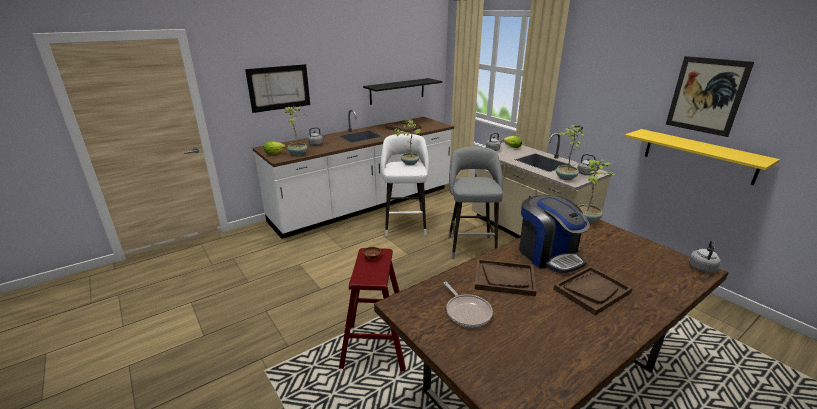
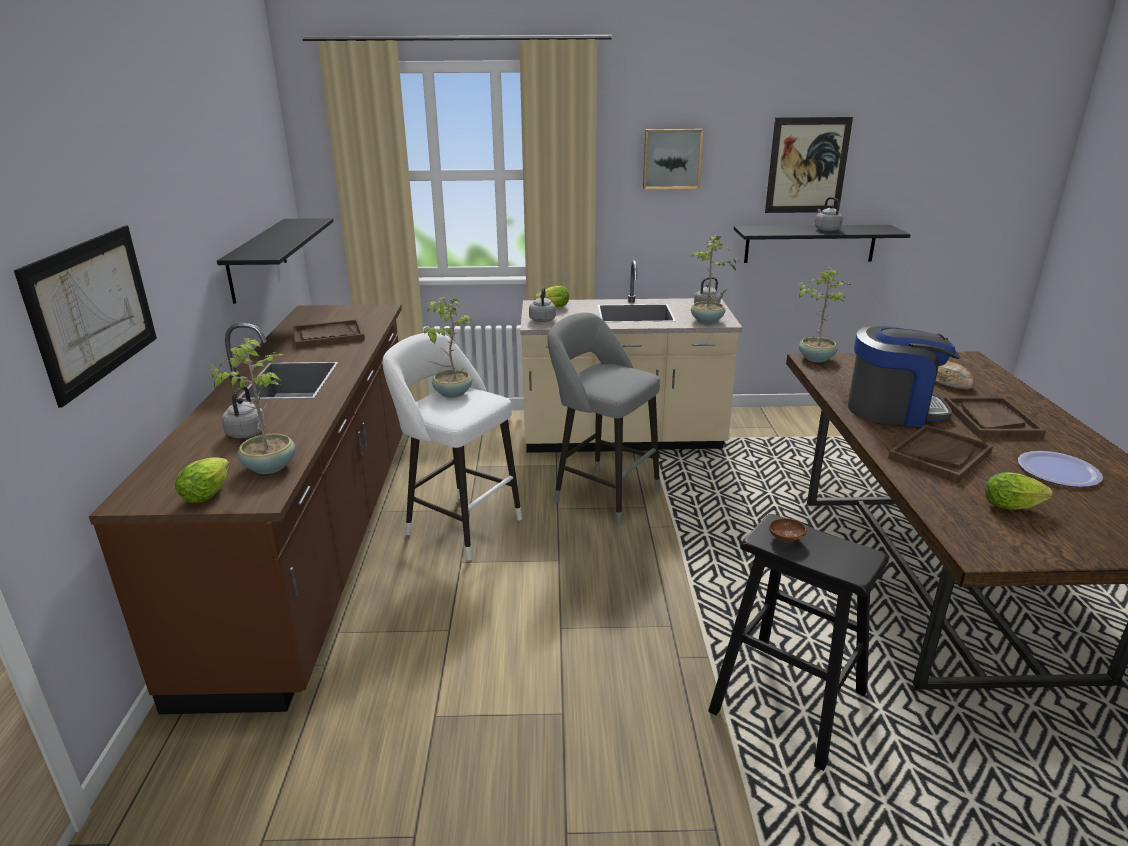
camera: 55 degrees left, 0 degrees up
(365, 205) = (319, 539): white counter -> brown counter
(375, 346) = (788, 701): red stool -> black stool
(467, 312) = (1014, 507): frying pan -> lettuce
(544, 325) = (1058, 471): none -> plate
(608, 76) = (672, 159): none -> picture
(633, 267) = (948, 382): none -> bread
(699, 156) = (810, 243): yellow shelf -> black shelf
(701, 267) = (964, 356): grey kettle -> grey kettle (826, 229)

